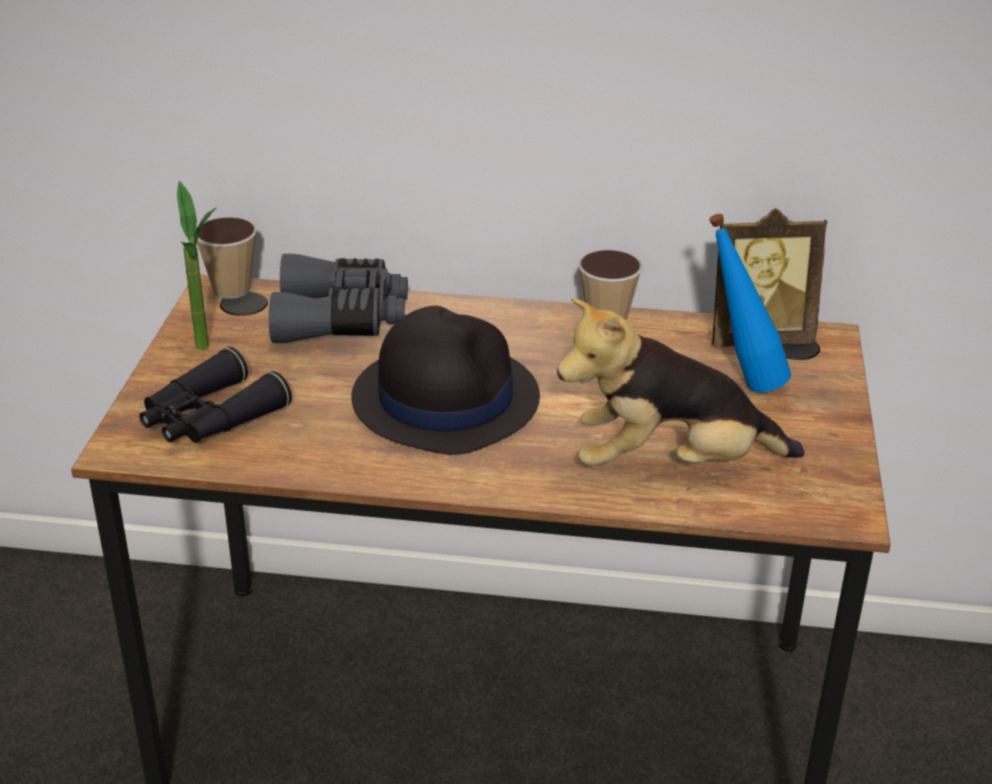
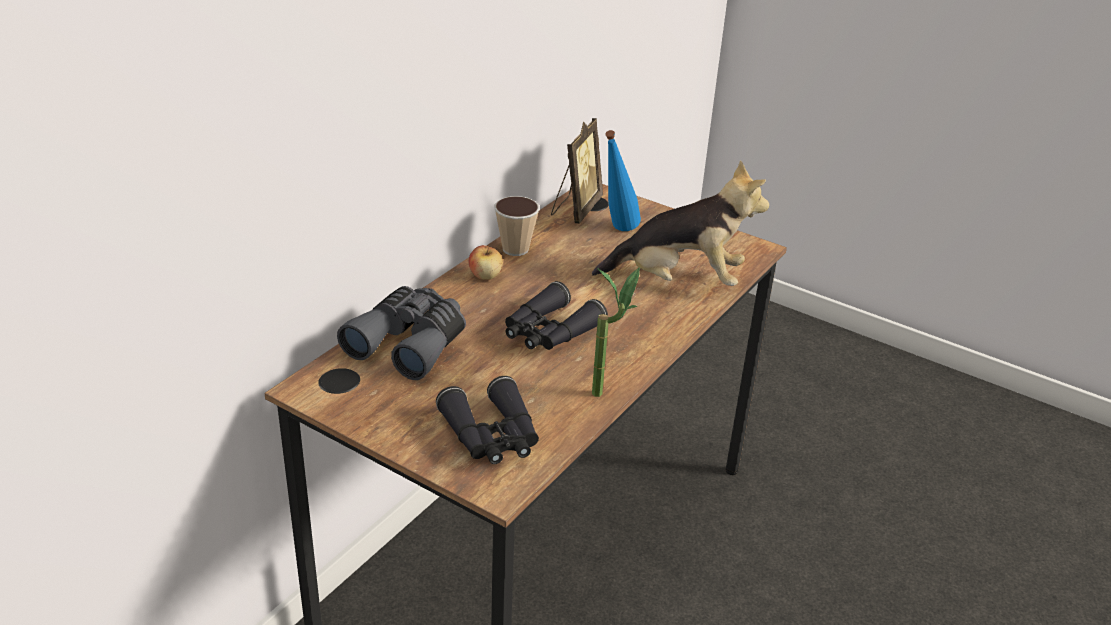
camera: 65 degrees left, 0 degrees up
(209, 352) = (399, 414): potted plant -> potted plant (607, 392)
(231, 290) = (314, 380): cup -> none
(445, 398) = (549, 332): black hat -> black binoculars
(523, 323) = (485, 276): none -> apple
(670, 465) = (679, 281): plush toy -> plush toy turned 105 degrees counterclockwise

